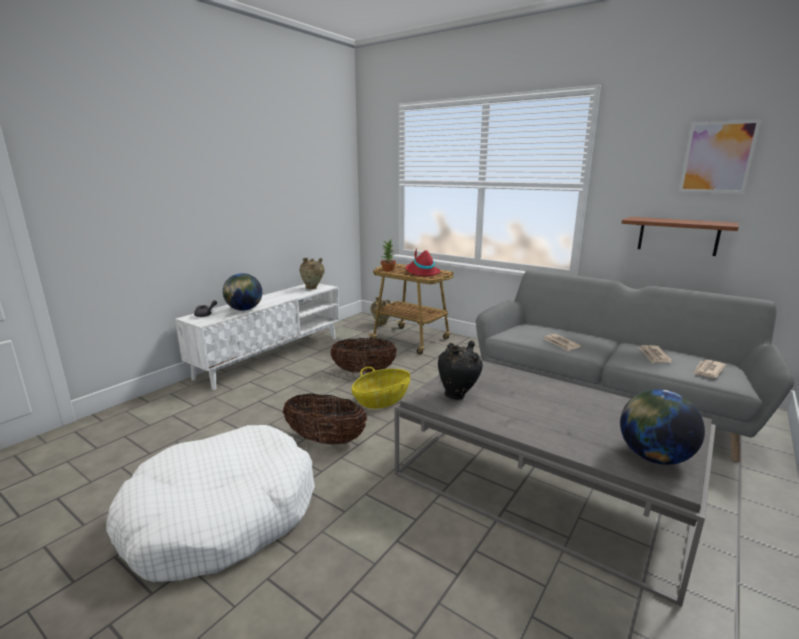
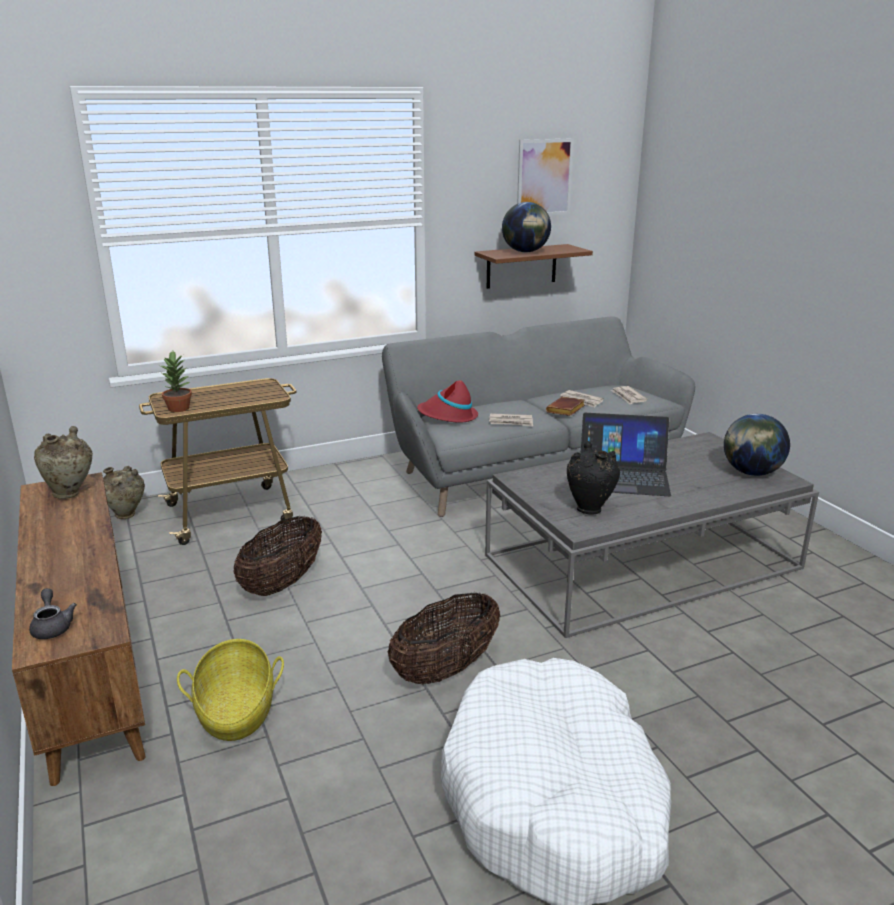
camera: 60 degrees left, 5 degrees up
(244, 309) = (90, 580): globe -> globe (525, 252)
(271, 356) = (88, 659): white tv stand -> brown tv stand
(382, 400) = (386, 595): basket -> basket (236, 711)
(421, 272) = (237, 394): red hat -> red hat (448, 416)
(535, 397) = (623, 476): none -> laptop
(622, 355) = (566, 410): none -> brown book

